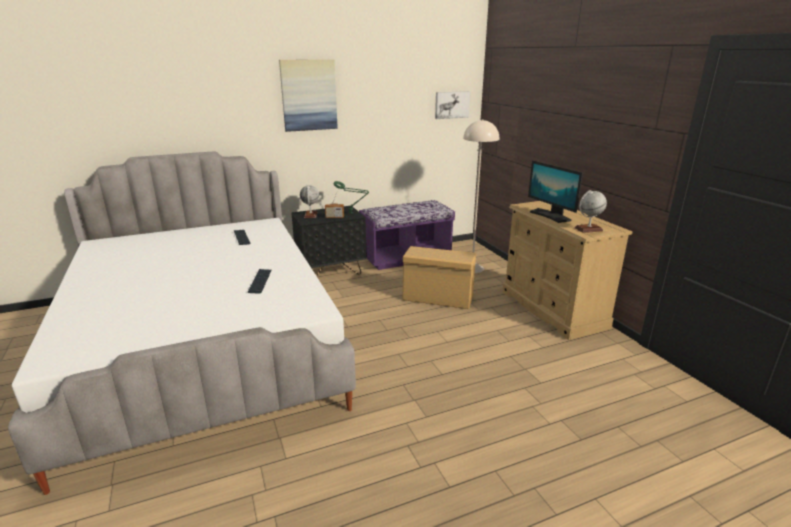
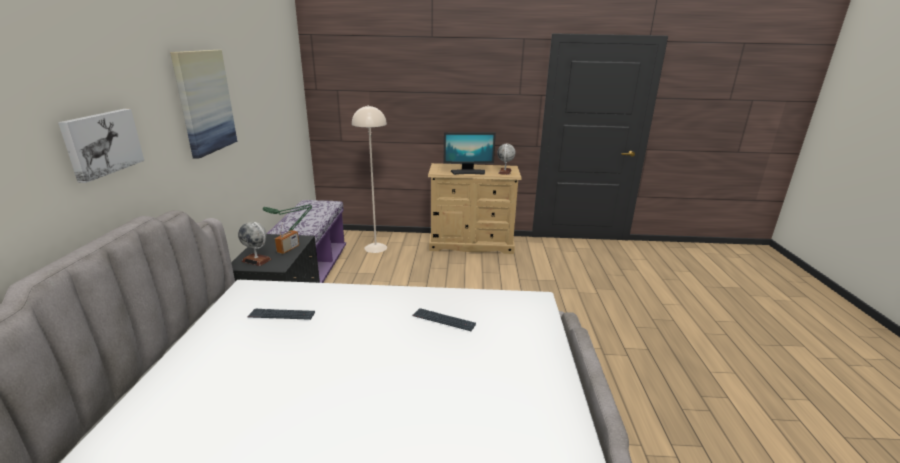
camera: 65 degrees left, 0 degrees up
(436, 298) = (410, 279): beige storage box -> none
(451, 105) = (293, 96): picture -> picture (101, 143)

